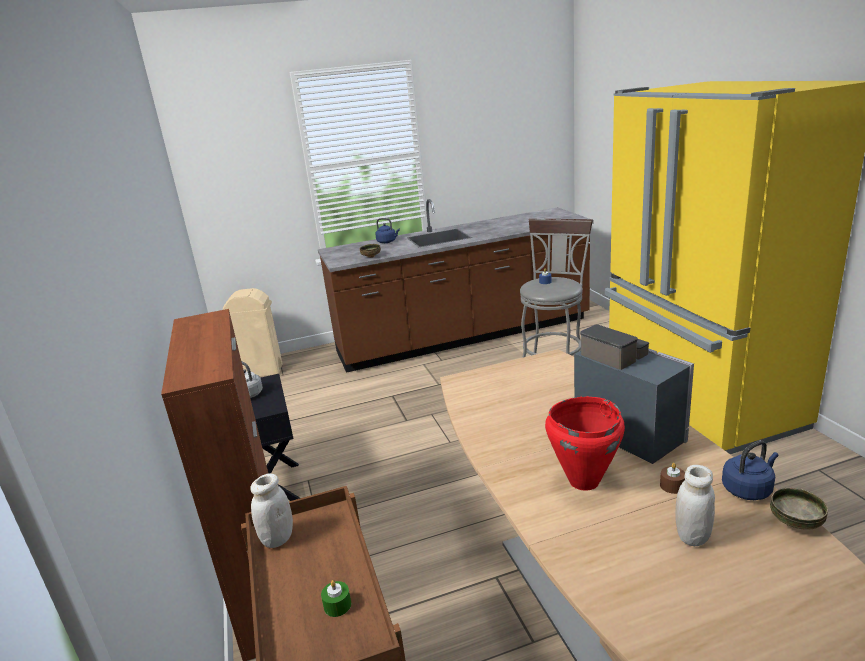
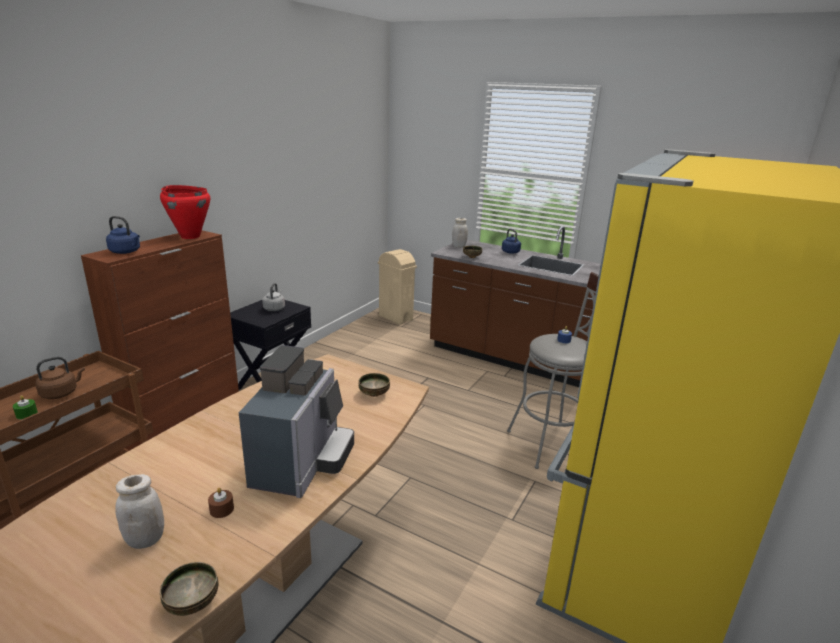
camera: 45 degrees right, 0 degrees up
(277, 539) = (89, 372): white jar -> white jar (459, 246)
(311, 568) = (61, 393): none -> brown kettle
(545, 373) = (374, 394): none -> bowl
(583, 481) = (206, 461): red cooking pot -> red cooking pot (190, 236)
(748, 489) = (238, 558): blue kettle -> blue kettle (126, 252)

